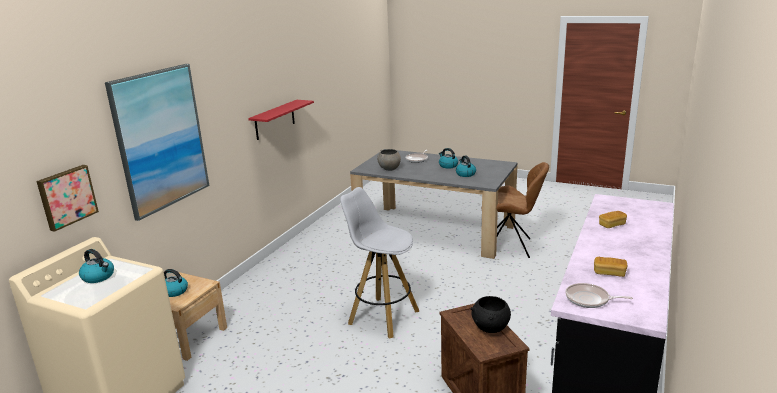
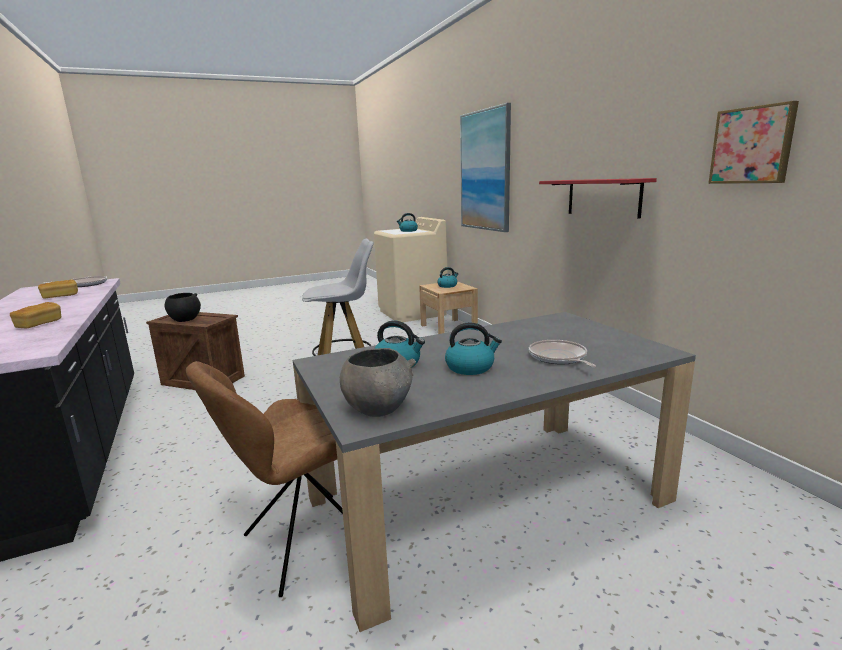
camera: 130 degrees right, 5 degrees down
(66, 197) = (442, 188): picture -> picture (752, 145)
(389, 169) = (535, 329): grey bowl -> grey bowl (378, 408)

